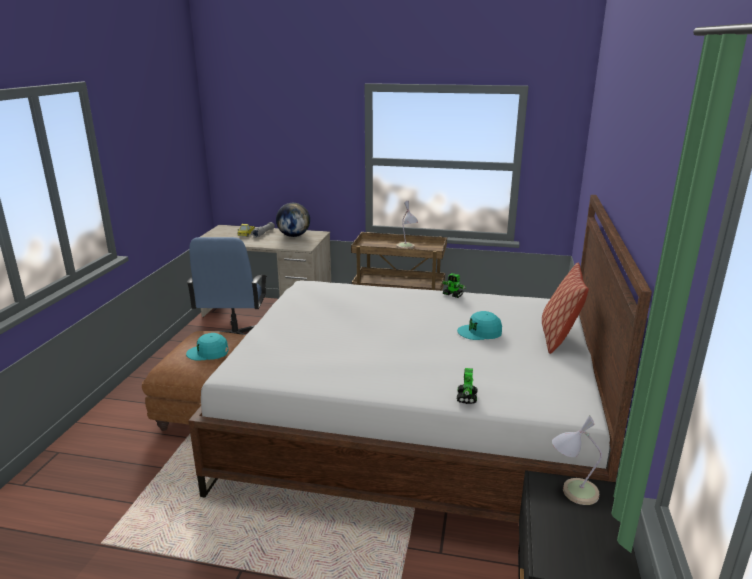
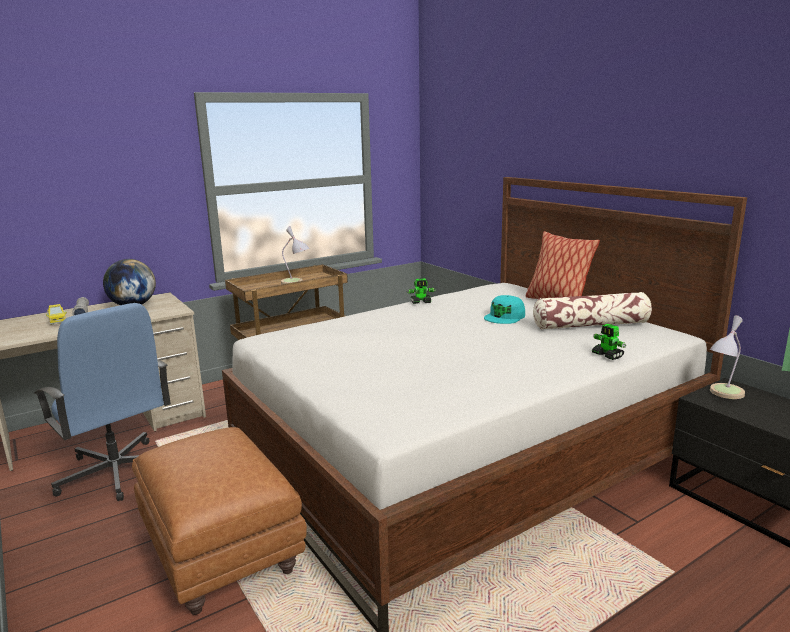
camera: 45 degrees left, 5 degrees down
(208, 352) = (229, 458): turquoise cap -> none
(528, 369) = (591, 325): none -> pillow

